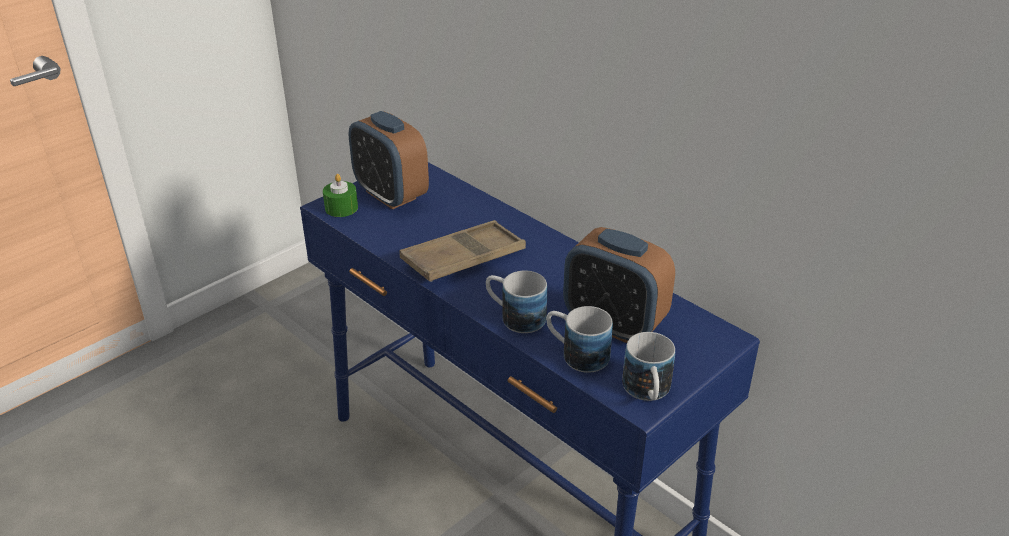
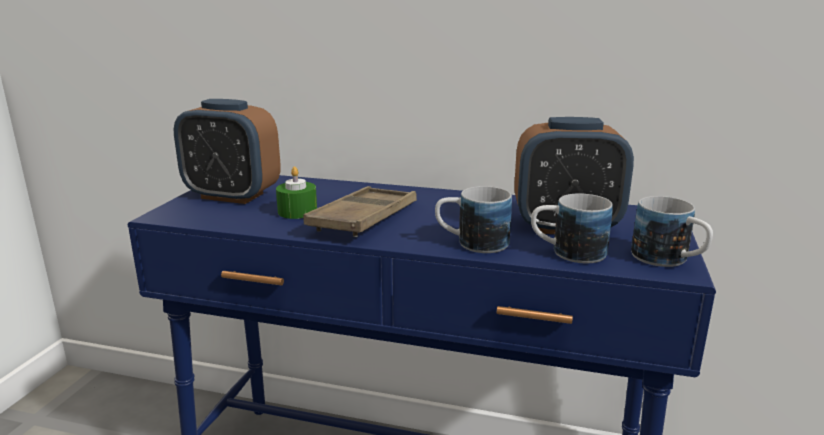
camera: 30 degrees left, 15 degrees down
(341, 208) = (183, 213): green candle -> green candle (297, 211)

